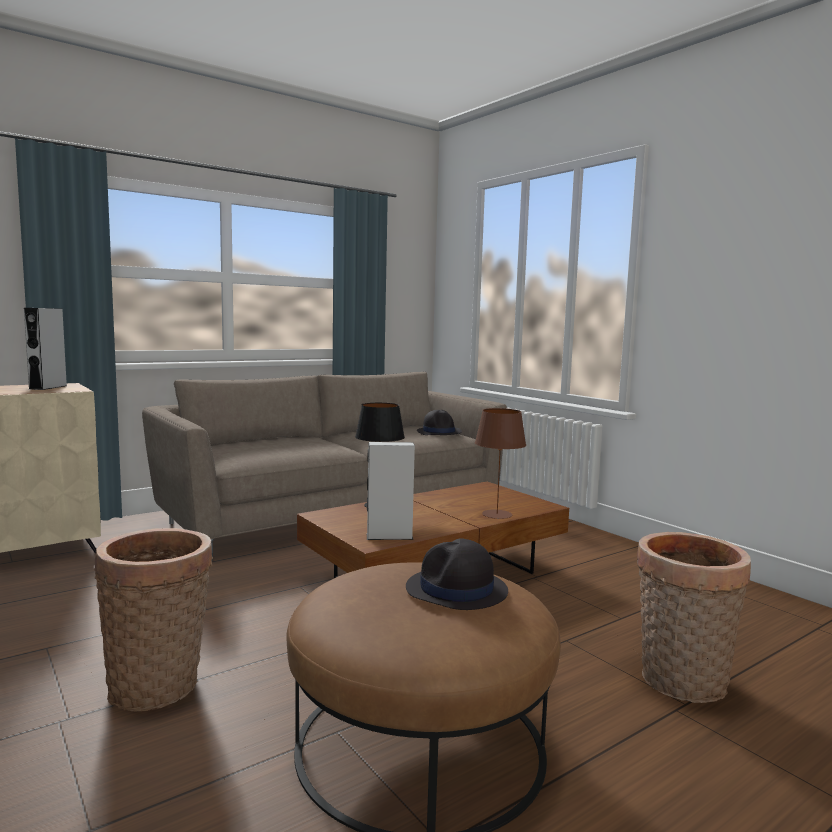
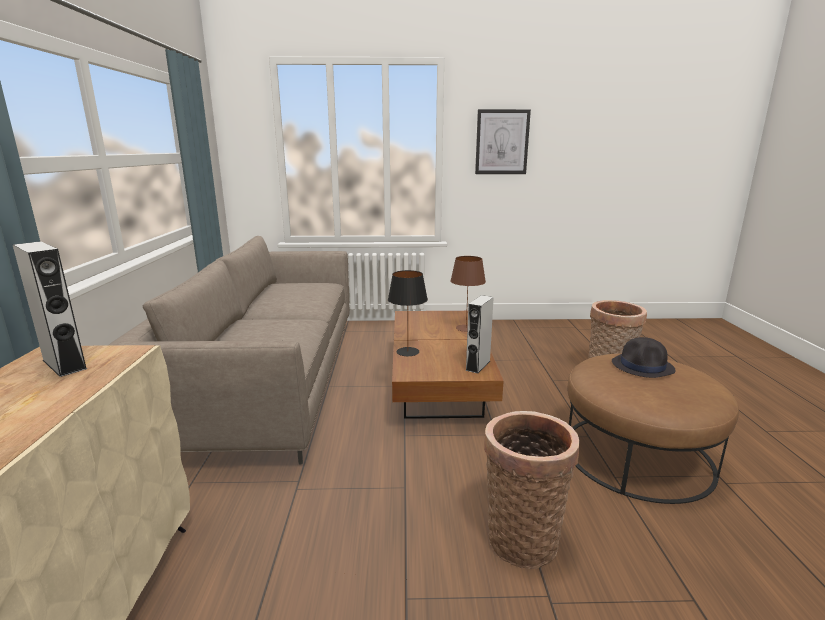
camera: 55 degrees left, 10 degrees up
(439, 432) = (312, 285): black hat -> none
(723, 259) = (502, 142): none -> picture

